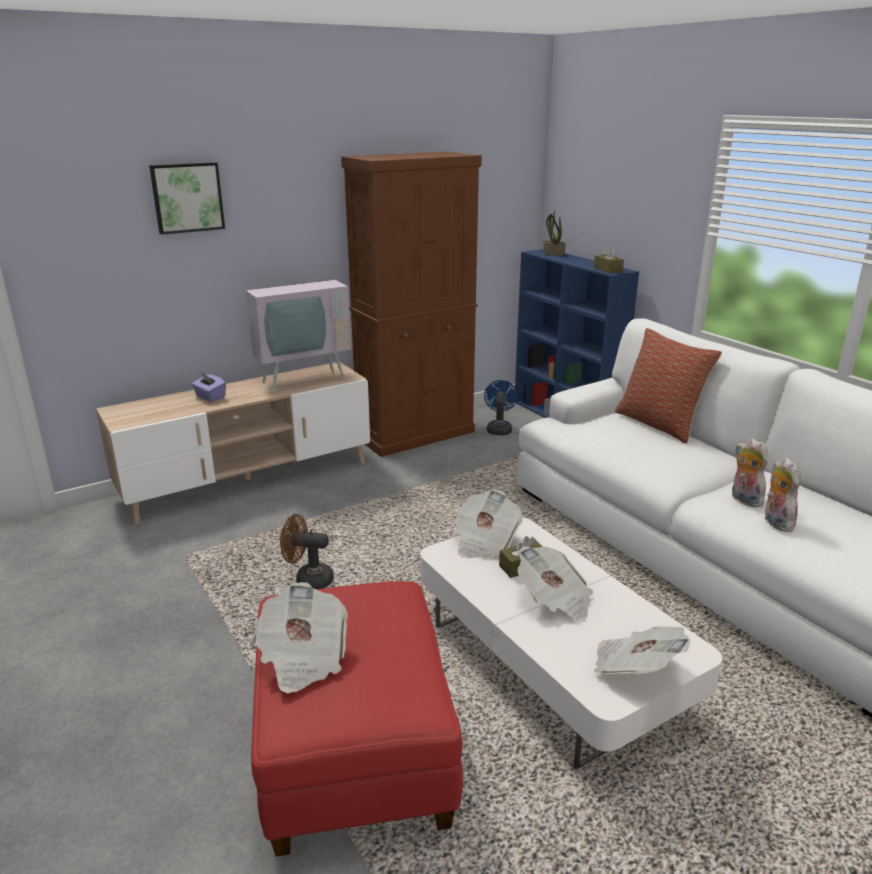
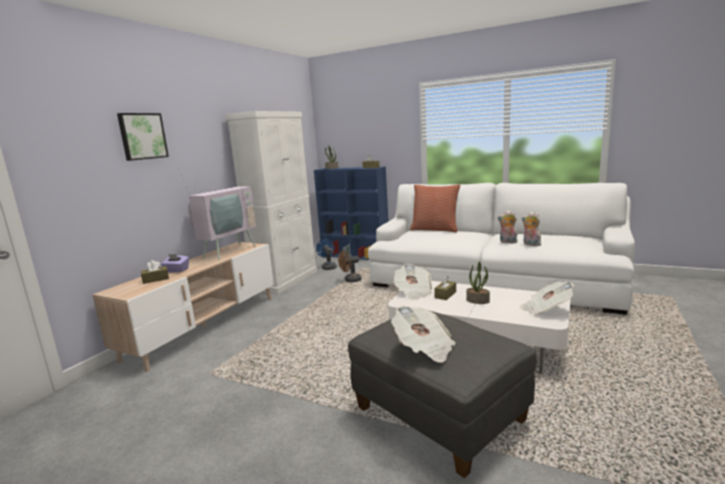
camera: 30 degrees left, 10 degrees down
(173, 406) = (155, 279): none -> brown tissue box
(308, 580) = (308, 356): brown fan -> brown fan (350, 280)
(356, 755) = (440, 415): red ottoman -> grey ottoman
(415, 434) = (285, 280): brown cabinet -> white cabinet
(554, 600) = (478, 301): newspaper -> potted plant

